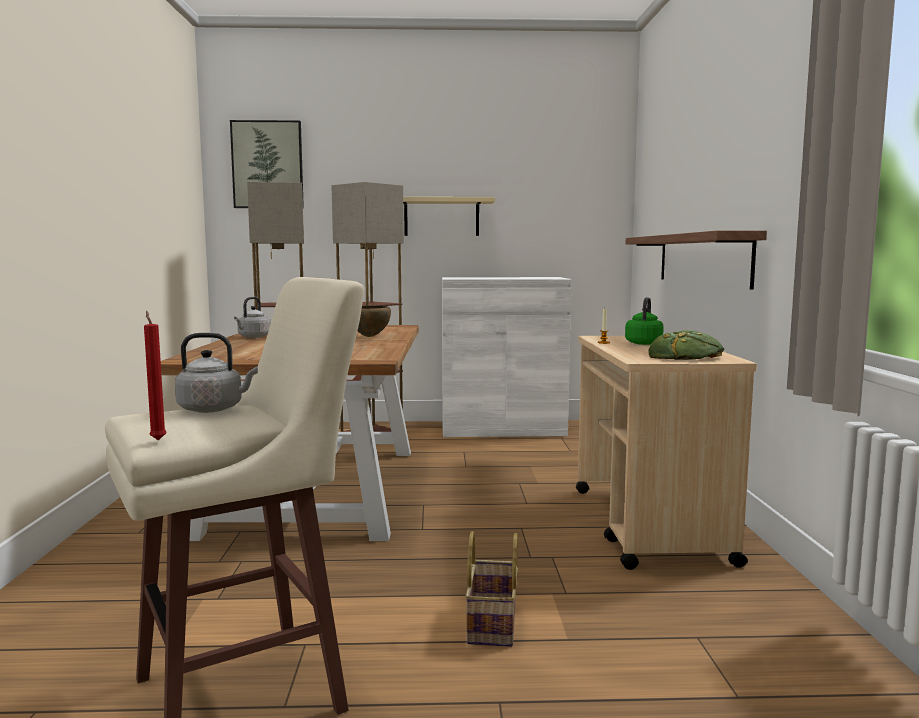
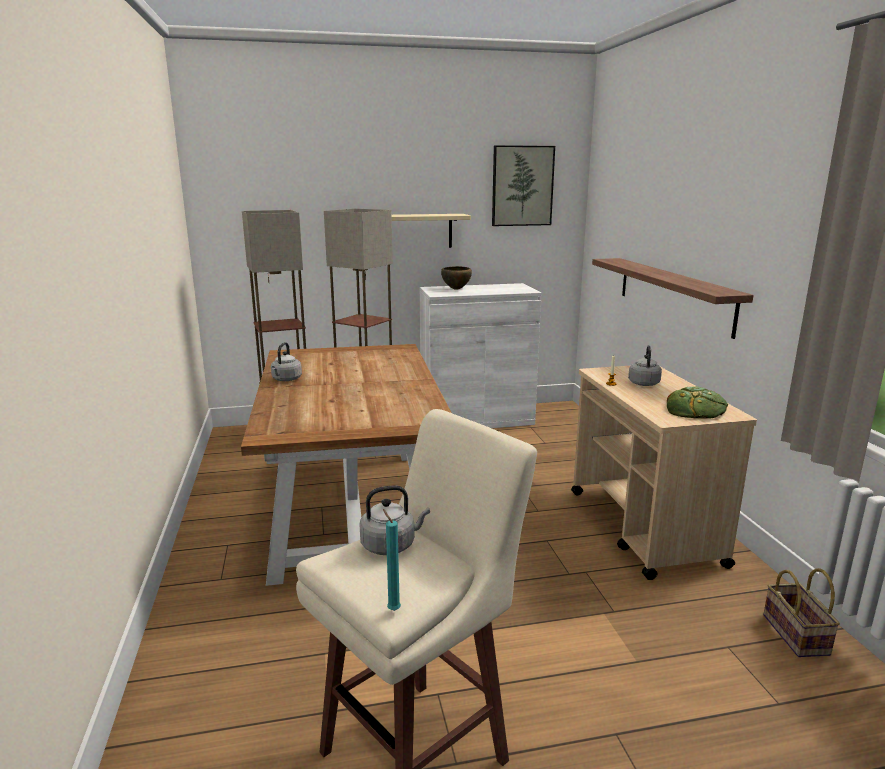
camera: 10 degrees left, 10 degrees up
(157, 439) = (392, 609): red candle -> turquoise candle
(267, 165) = (249, 183): picture -> picture (522, 186)
(370, 336) = (393, 373): brown bowl -> brown bowl (456, 289)
(493, 625) = (575, 653): basket -> basket (797, 636)
(644, 343) = (643, 383): green kettle -> grey kettle

